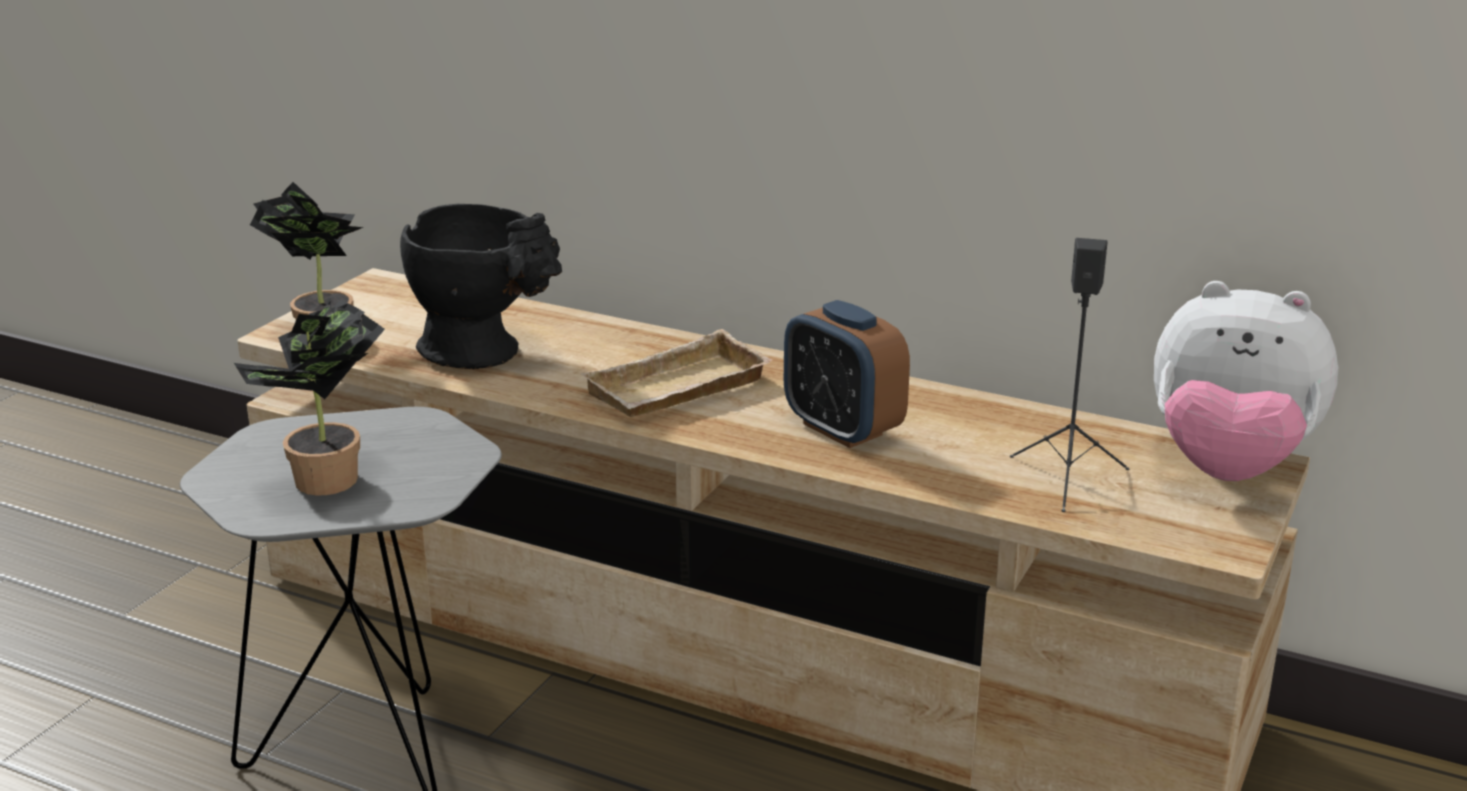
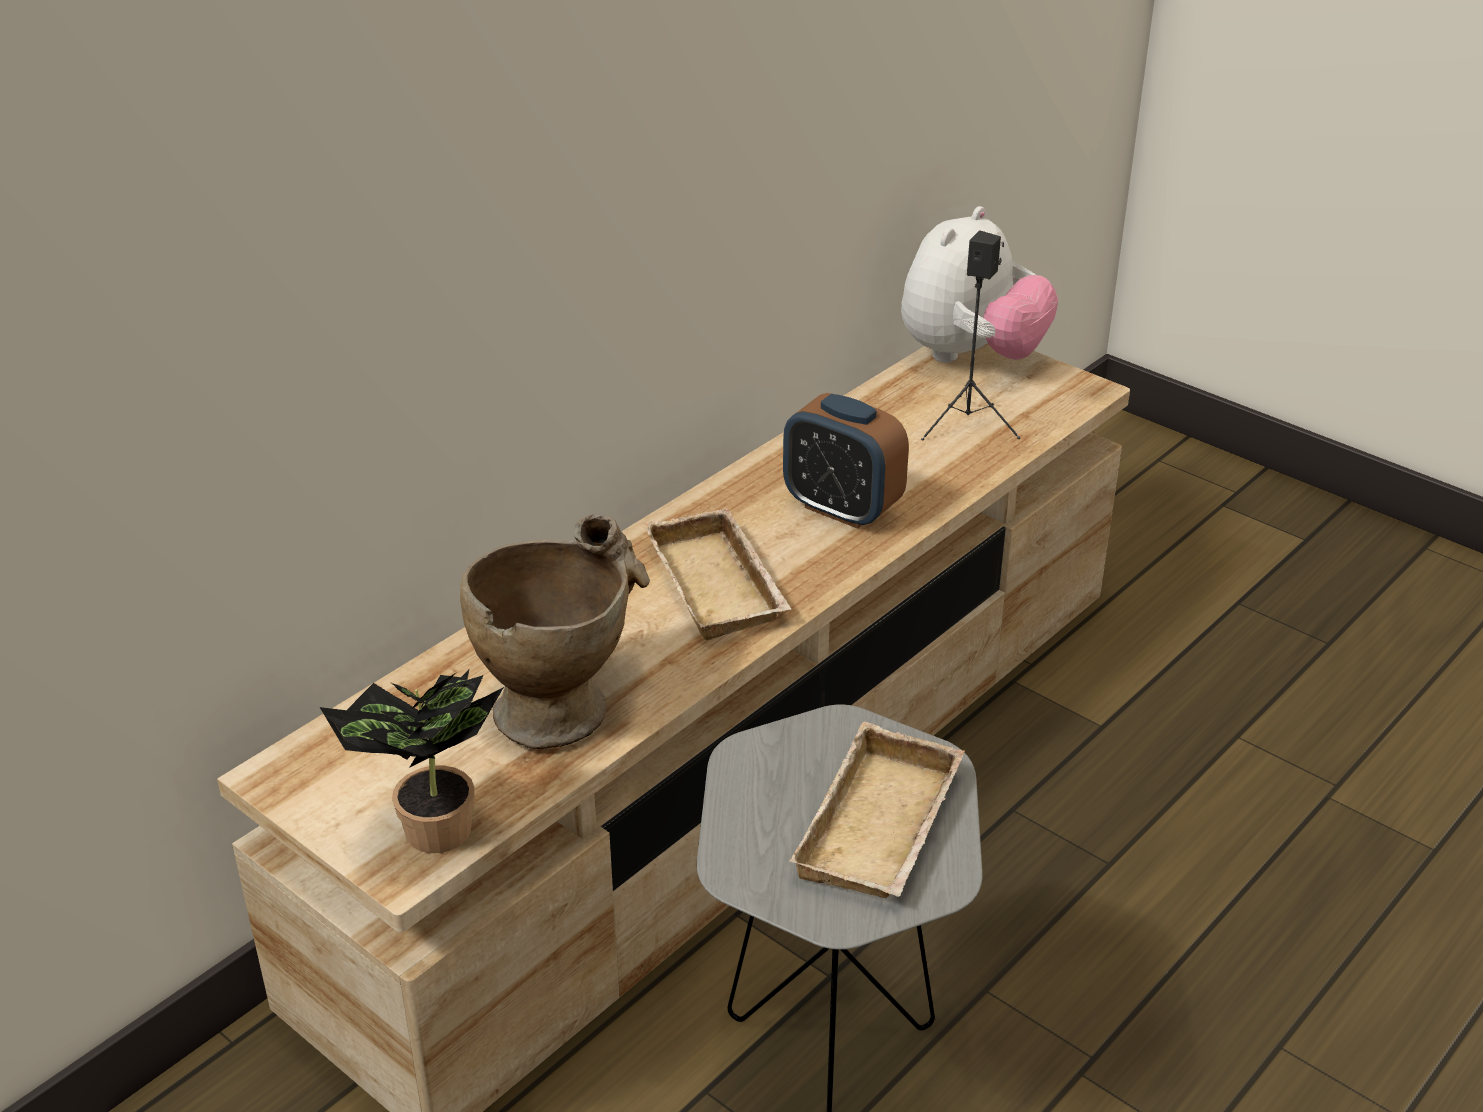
camera: 75 degrees left, 10 degrees up
(326, 485) = (883, 829): potted plant -> beige tray
(487, 353) = (562, 701): black vase -> beige vase
(842, 429) = (842, 508): alarm clock -> alarm clock turned 60 degrees clockwise

